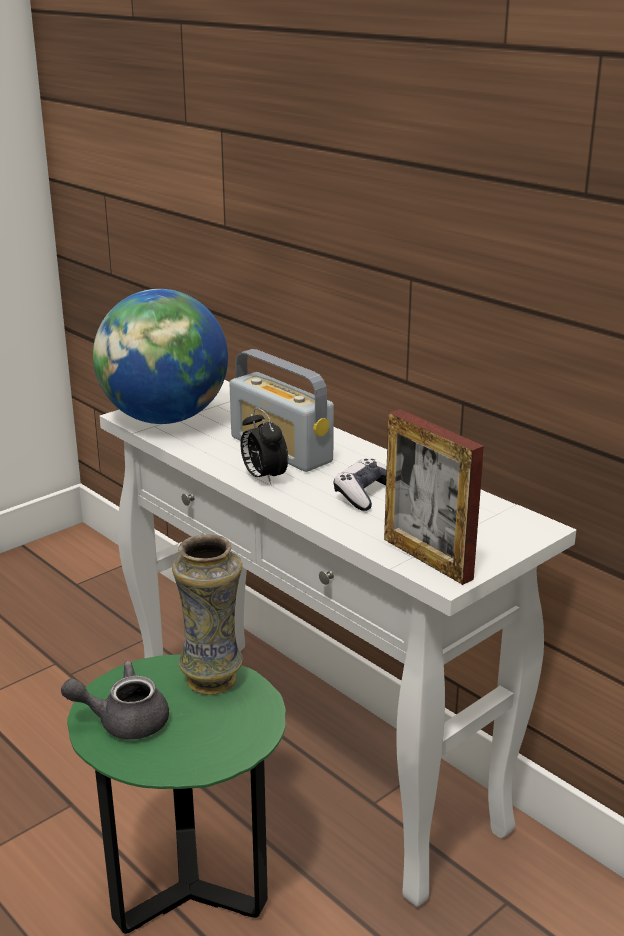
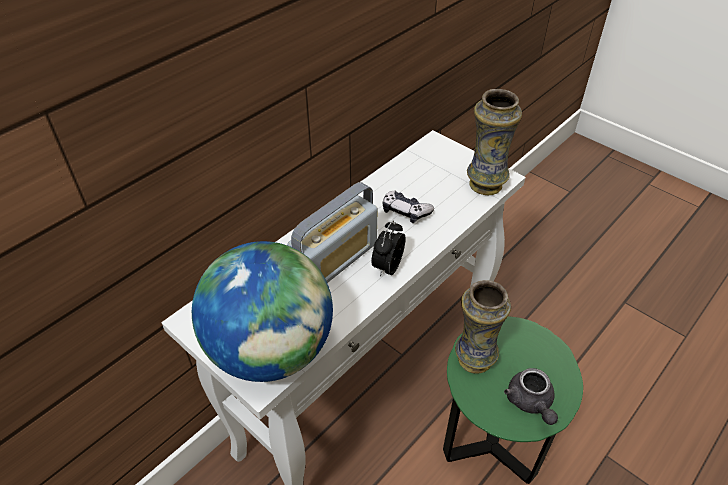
camera: 95 degrees left, 20 degrees up
(263, 477) = (387, 267): alarm clock -> alarm clock turned 150 degrees clockwise
(427, 559) = (484, 184): picture frame -> vase

